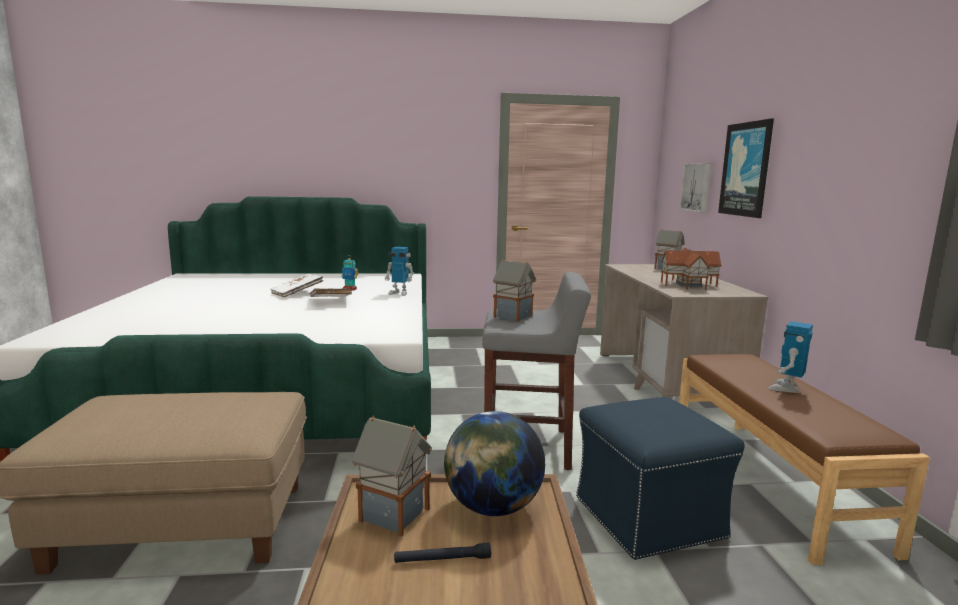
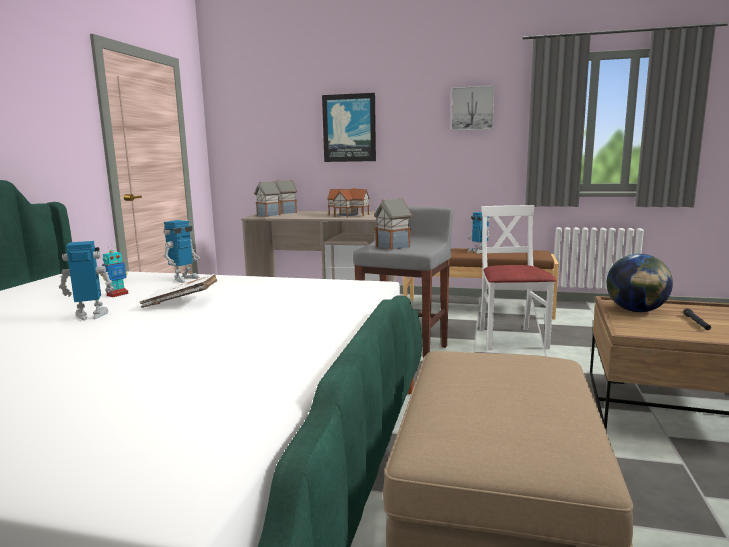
camera: 70 degrees left, 0 degrees up
(297, 293) = (91, 316): white book -> toy robot
(392, 514) = (655, 329): toy house -> toy house (268, 215)
(649, 518) = (510, 338): blue ottoman -> white chair
(697, 187) = (284, 144): picture -> picture (472, 108)

